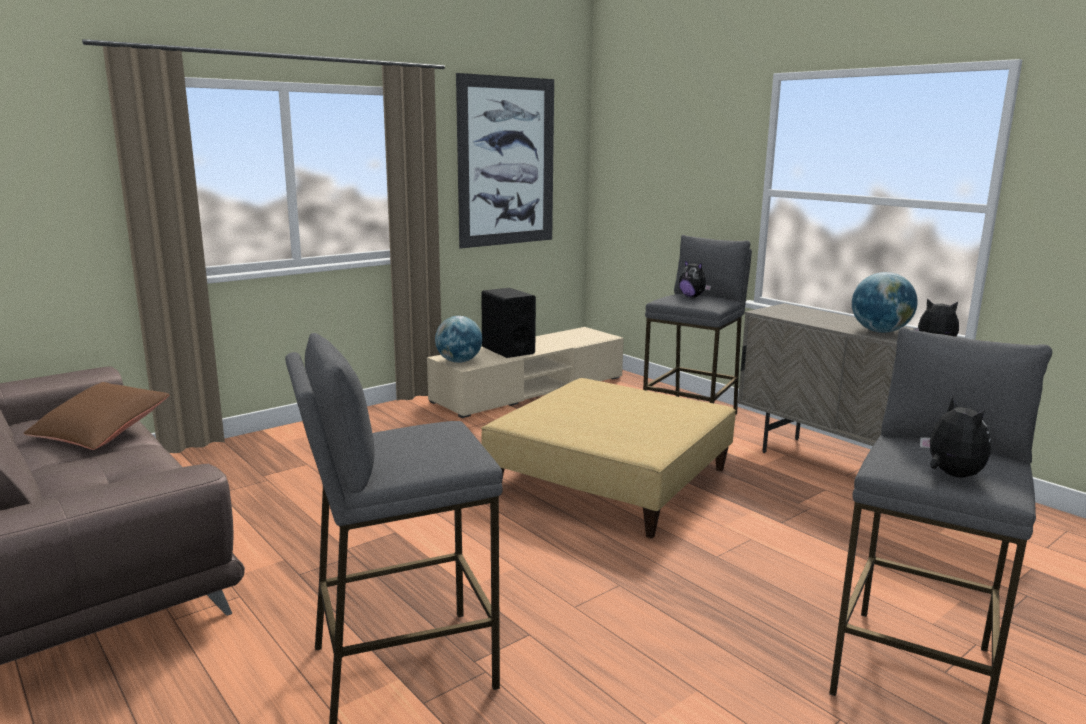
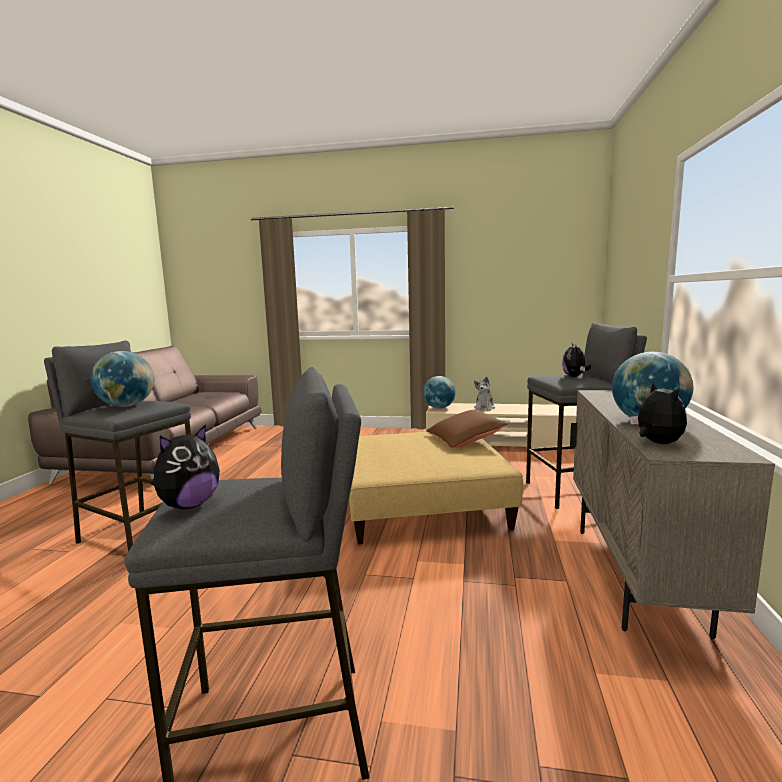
camera: 50 degrees right, 5 degrees down
(101, 432) = (206, 399): brown pillow -> brown pillow (465, 440)
(418, 445) = (127, 406): none -> globe
(506, 162) = (515, 271): picture -> none
(508, 350) = (484, 408): black speaker -> plush toy

